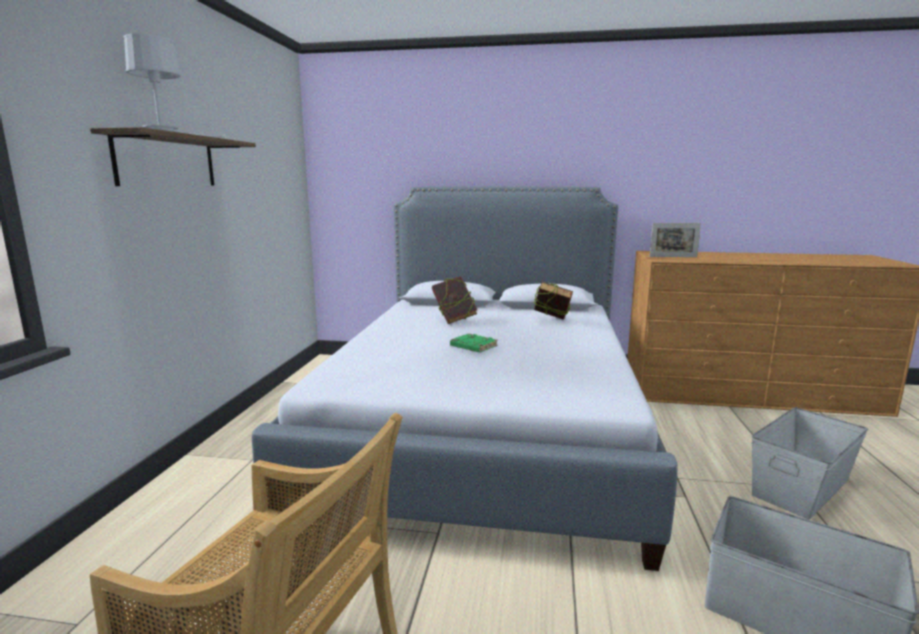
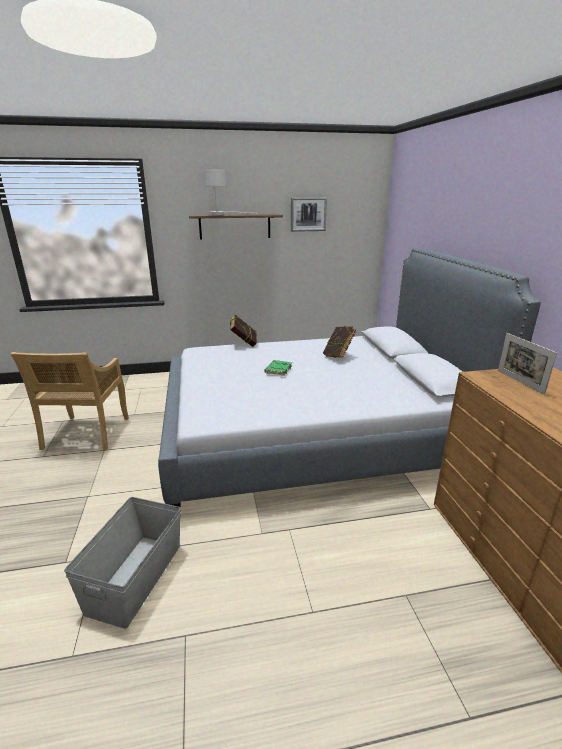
camera: 70 degrees right, 10 degrees up
(247, 149) = (308, 214): none -> picture
(551, 321) = (374, 387): book -> book (244, 344)
(802, 487) = (315, 617): grey storage box -> none

